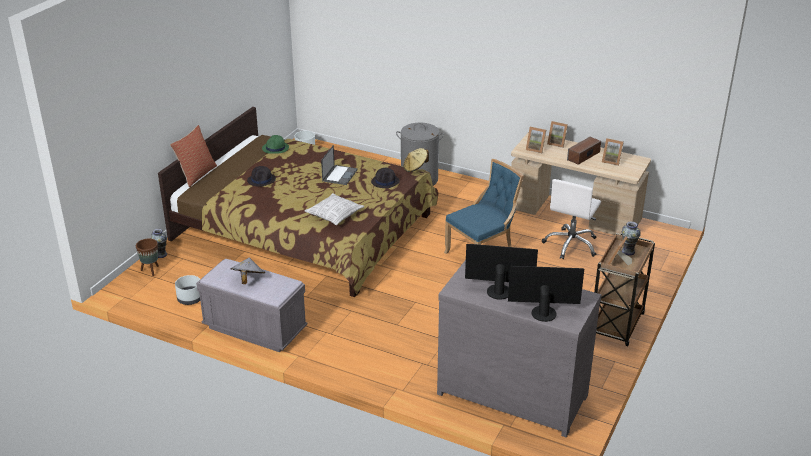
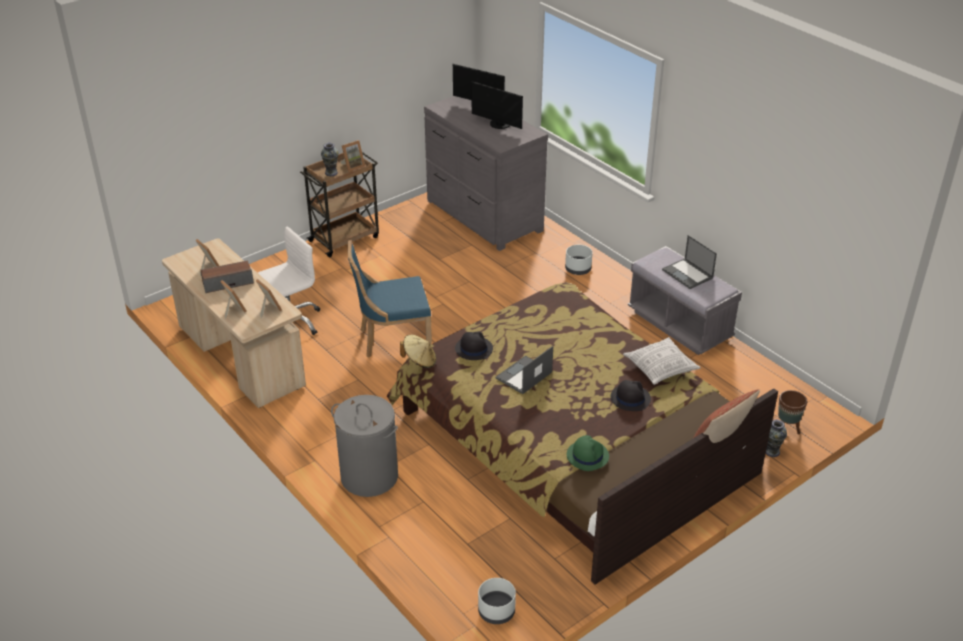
camera: 155 degrees left, 5 degrees up
(190, 299) = (742, 377): white planter -> white planter (578, 269)
(248, 279) = (688, 274): grey hat -> laptop
(334, 215) = (563, 318): pillow -> pillow (660, 368)

